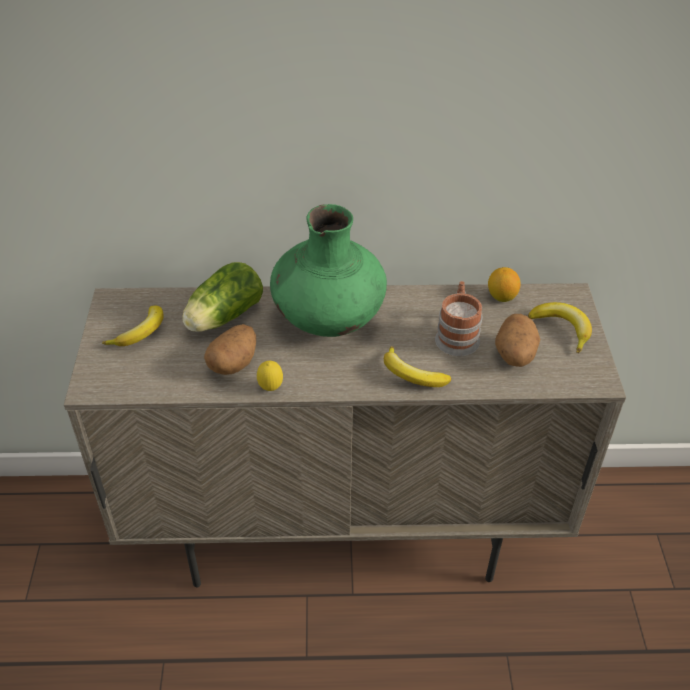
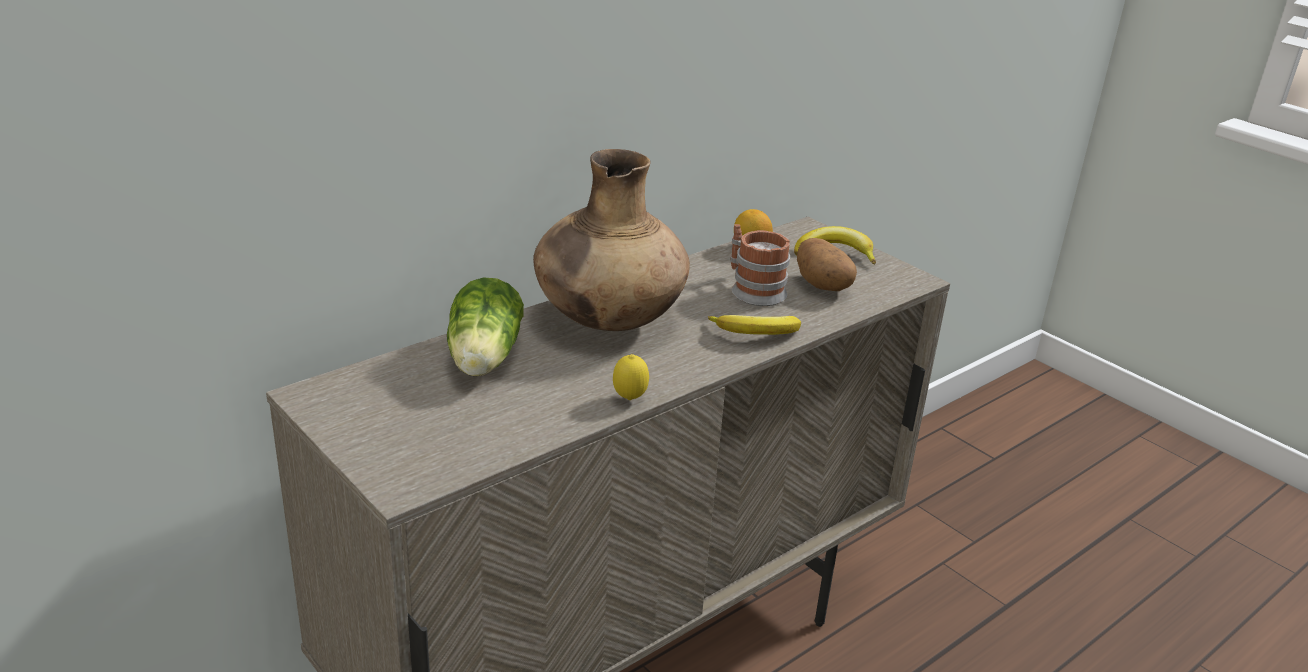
camera: 40 degrees left, 15 degrees down
(140, 333) = (397, 410): banana -> none
(233, 363) = (555, 394): potato -> none
(328, 319) = (608, 321): green vase -> brown vase

